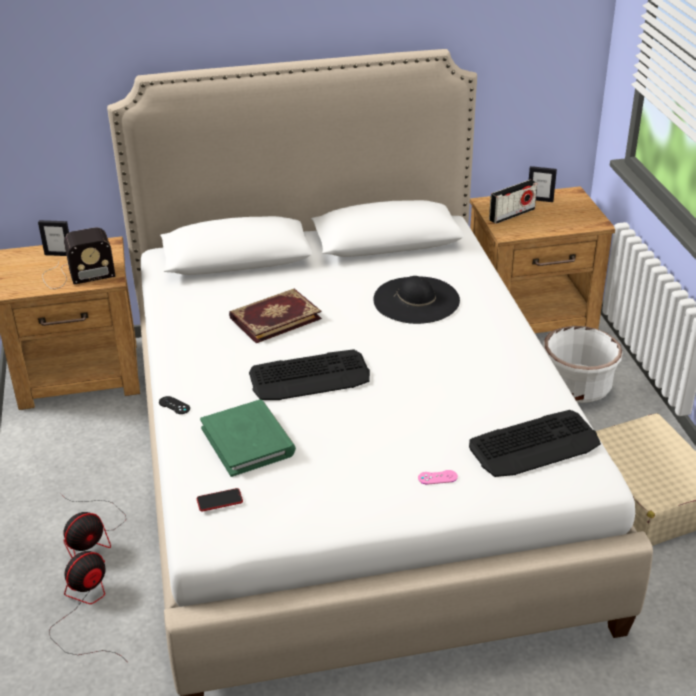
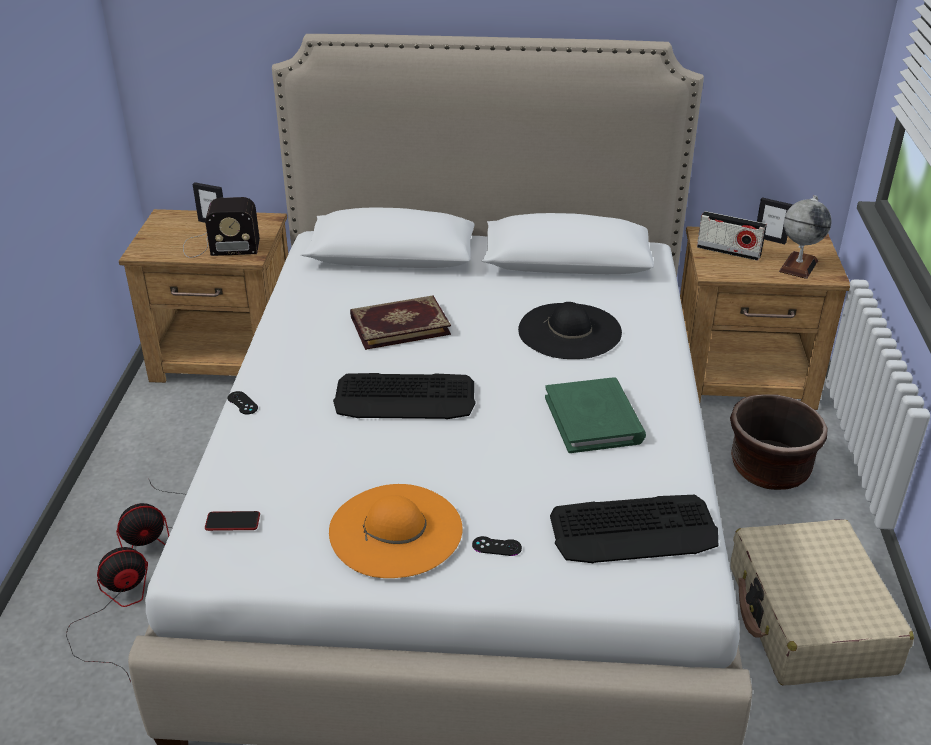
camera: 15 degrees right, 0 degrees up
(248, 441) = (298, 459): green book -> green book (594, 419)
(354, 480) = (395, 530): none -> orange hat
(437, 477) = (496, 546): pink game controller -> black game controller
(512, 214) = (728, 251): radio -> radio turned 45 degrees clockwise
(570, 218) = (798, 266): none -> globe
(577, 387) = (769, 469): white planter -> brown planter

